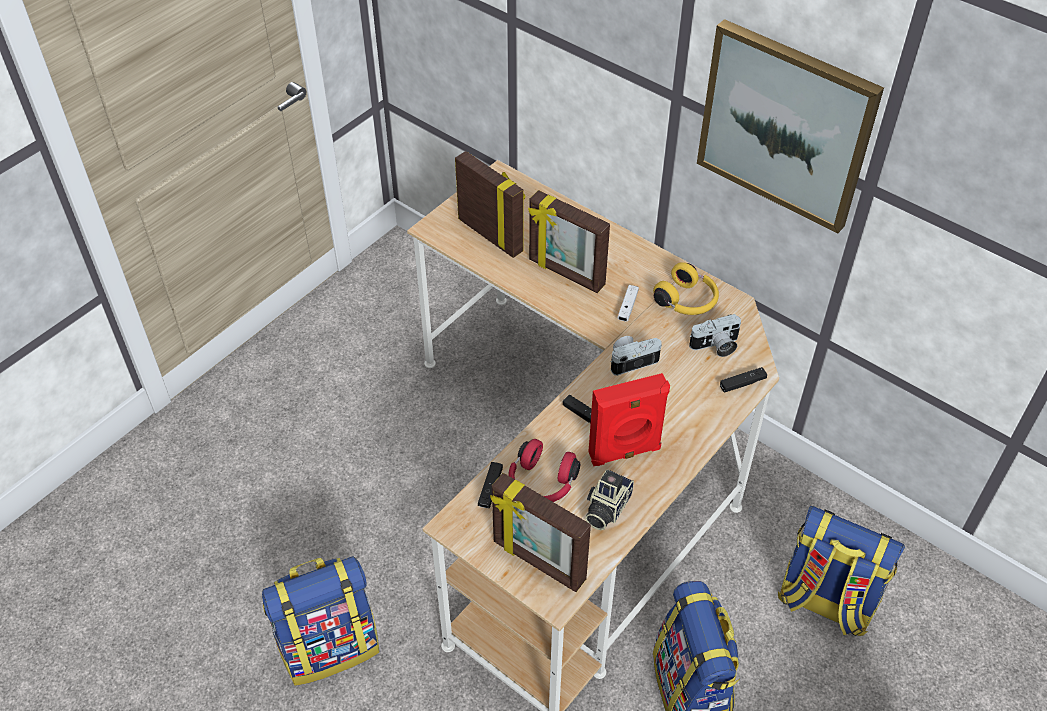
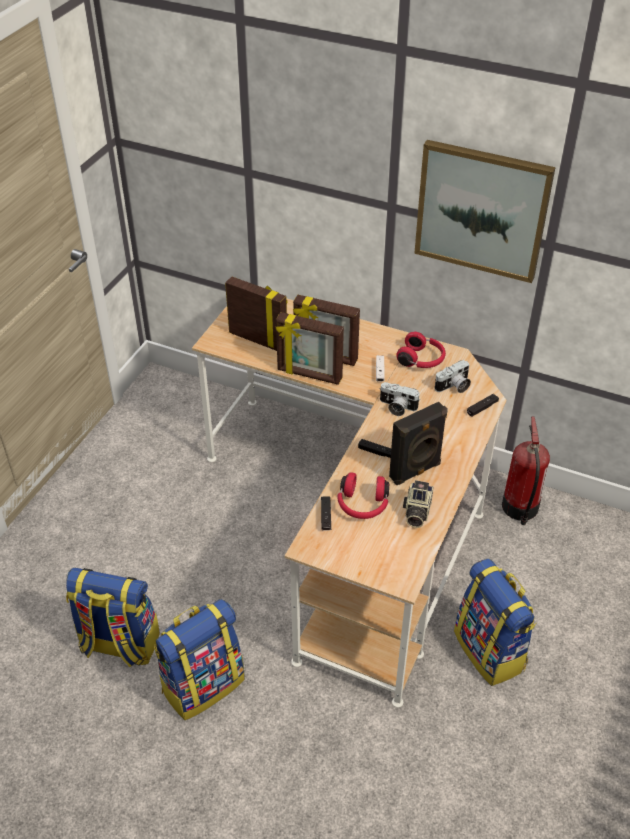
camera: 15 degrees left, 5 degrees down
(538, 562) = (381, 560): picture frame -> picture frame (309, 375)
(625, 452) = (416, 471): red speaker -> black speaker
(632, 360) = (397, 407): camera -> camera turned 120 degrees counterclockwise
(687, 301) = (421, 360): yellow headphones -> red headphones
(793, 510) = (520, 508): none -> fire extinguisher
(825, 602) = (564, 566): backpack -> backpack (119, 644)

